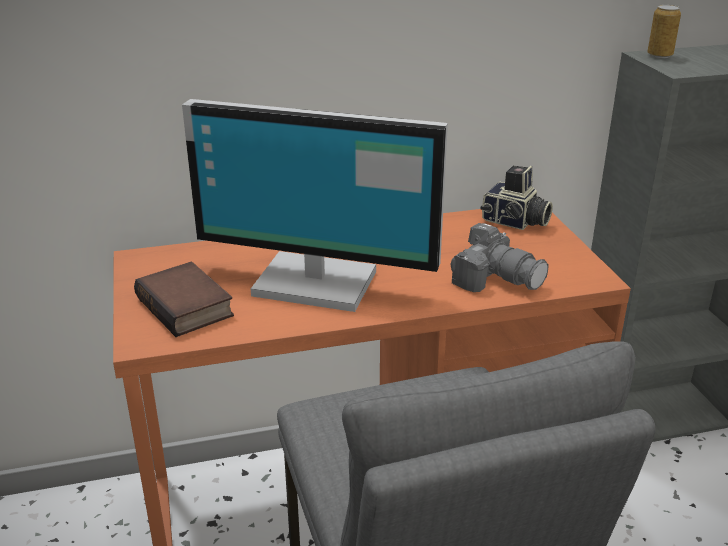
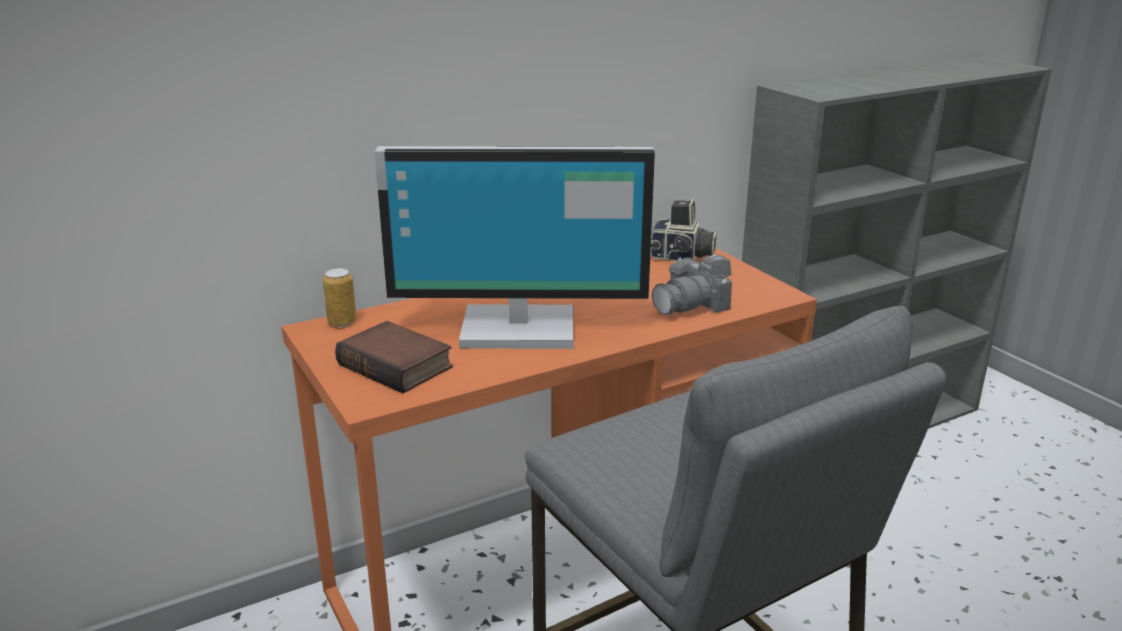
camera: 15 degrees left, 5 degrees down
(496, 278) = (692, 305): camera -> camera turned 120 degrees clockwise
(659, 55) = (793, 85): can -> can (342, 322)

